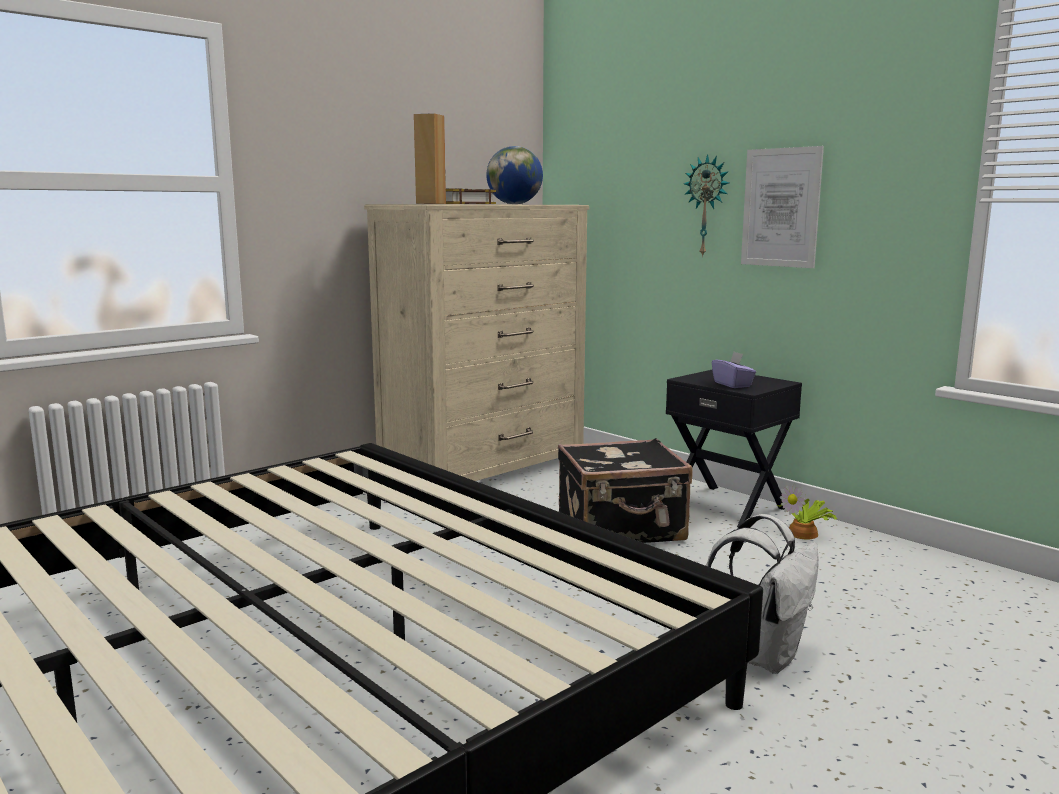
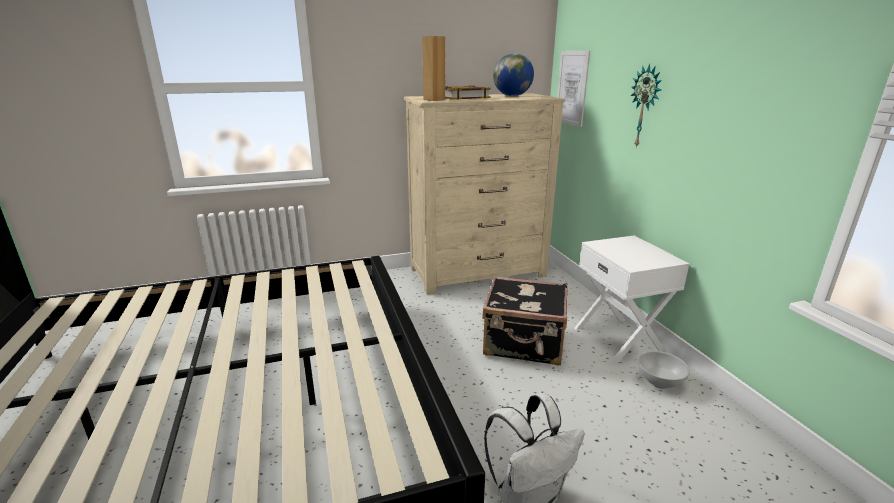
camera: 25 degrees right, 10 degrees up
(727, 505) = (619, 339): black nightstand -> white nightstand
(732, 384) = (626, 256): purple tissue box -> none
(781, 207) = (696, 116): picture -> picture (572, 88)
(805, 533) = (660, 382): potted plant -> white bowl

